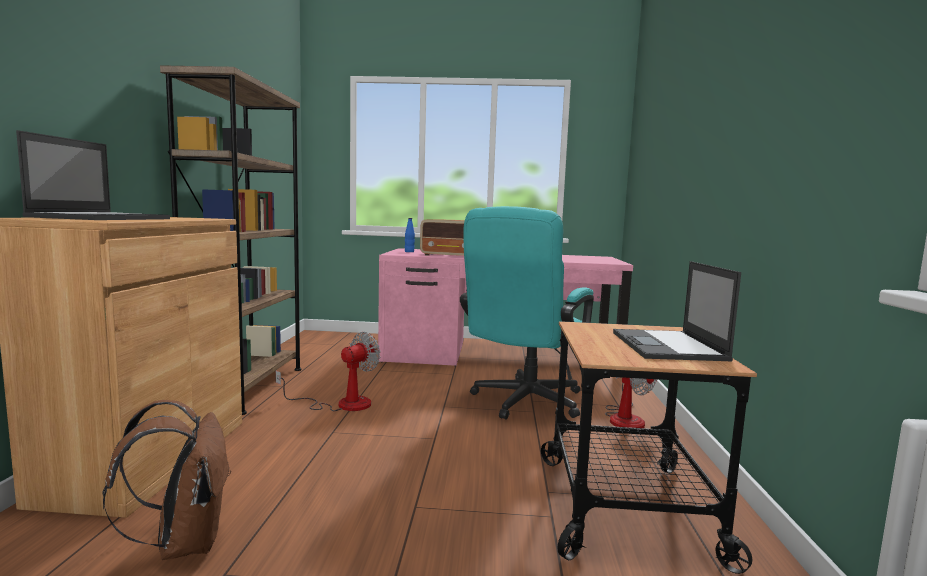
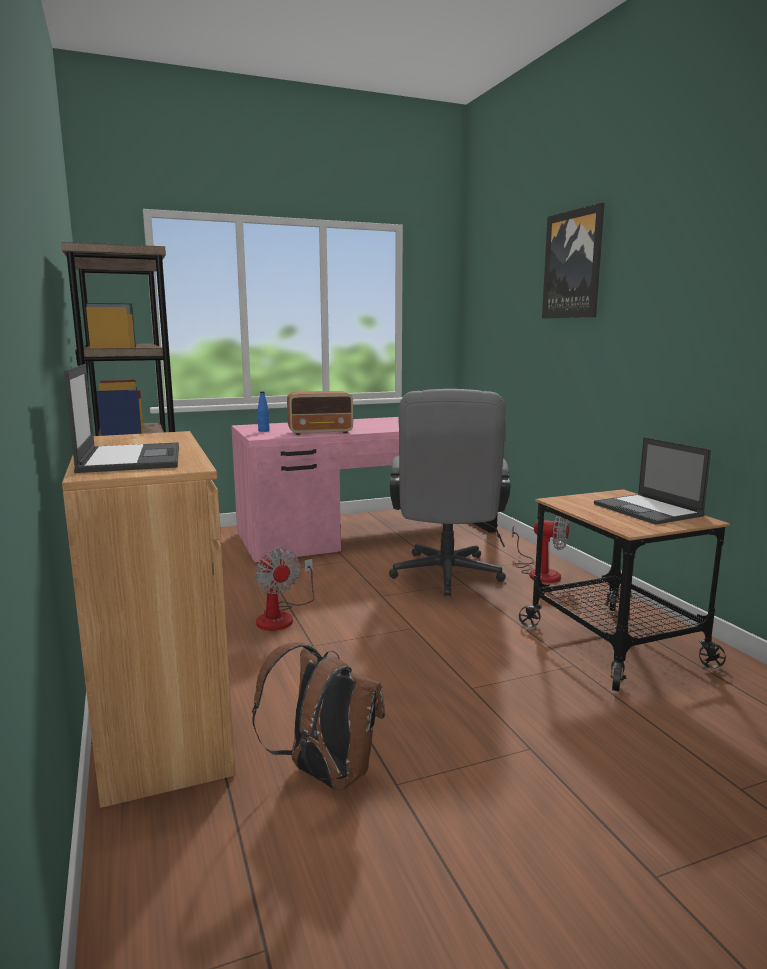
camera: 25 degrees left, 5 degrees up
(342, 404) = (281, 616): fan -> fan turned 135 degrees clockwise
(523, 403) = (446, 577): turquoise office chair -> grey office chair
(693, 90) = (573, 265): none -> picture

